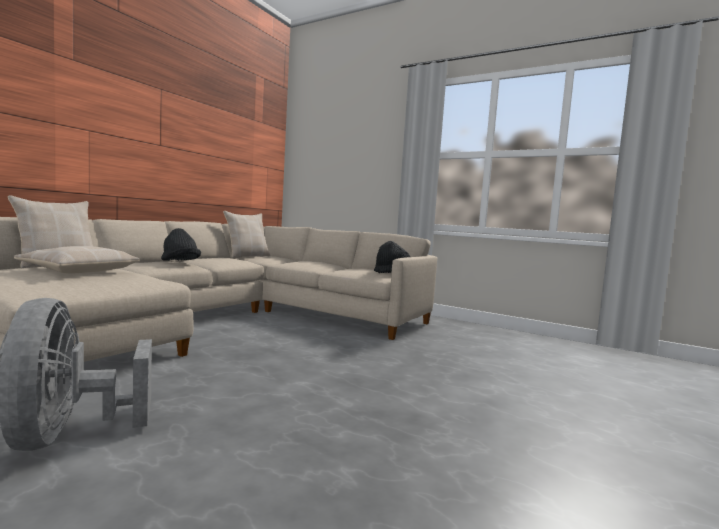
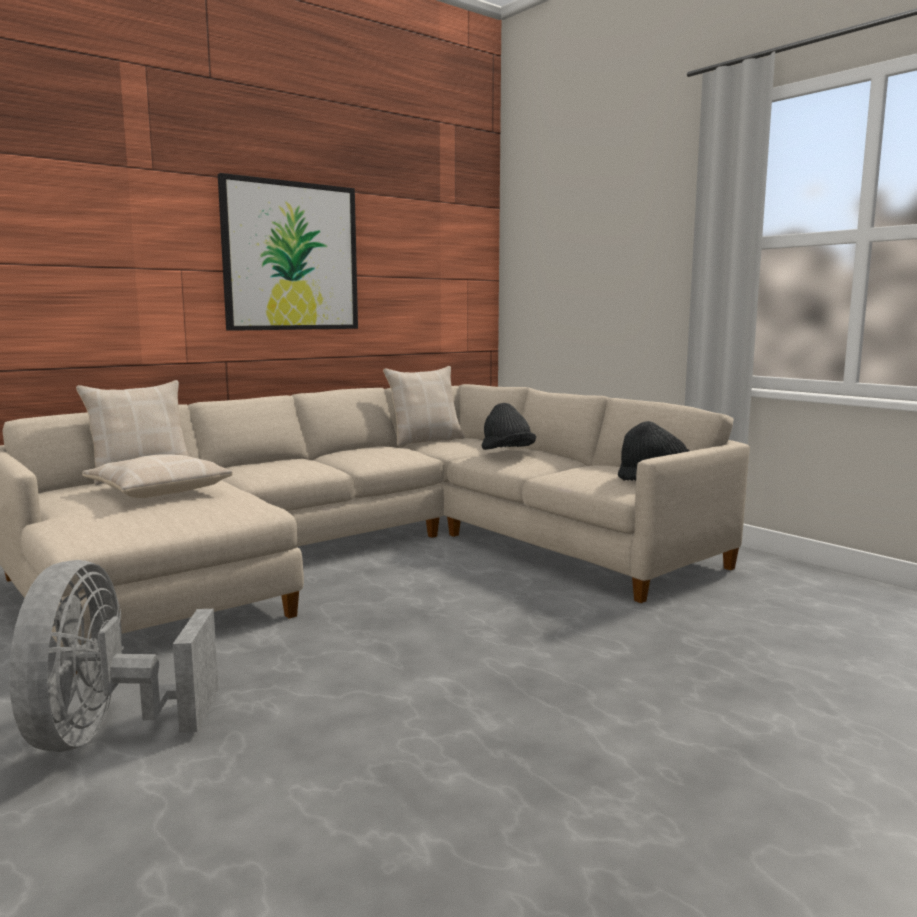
camera: 20 degrees right, 5 degrees up
(165, 135) = (291, 256): none -> picture
(180, 262) = (307, 464): black hat -> black hat (507, 452)

